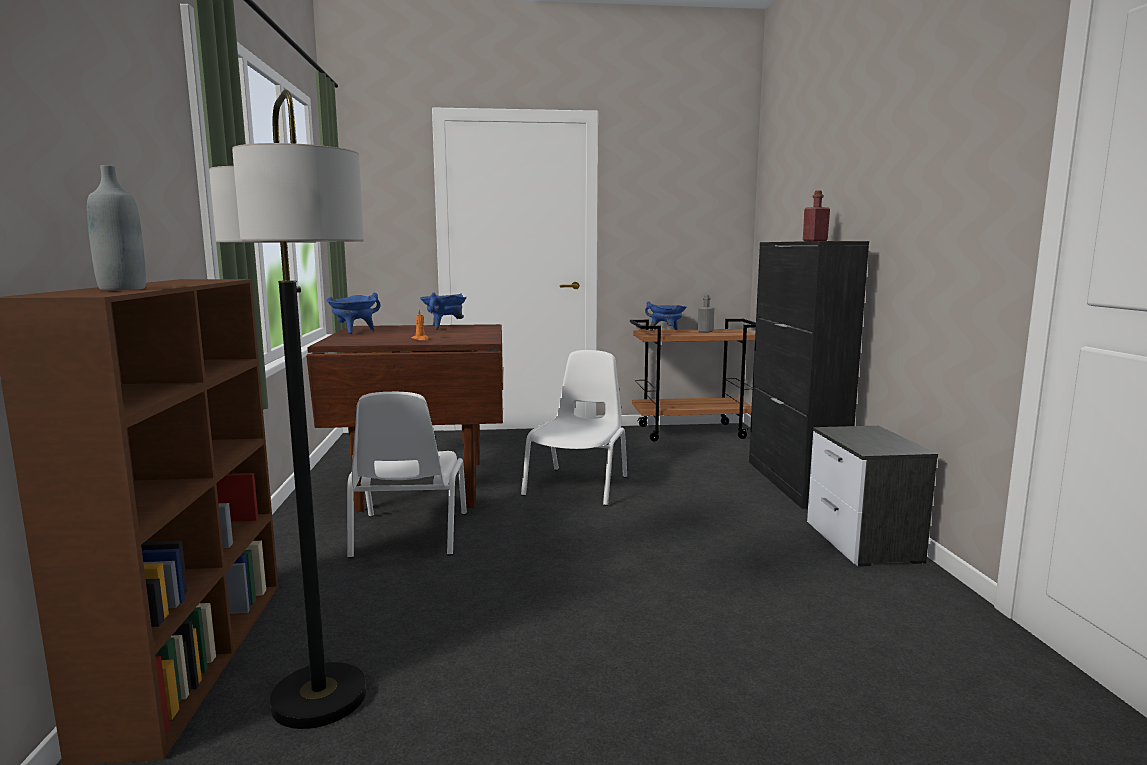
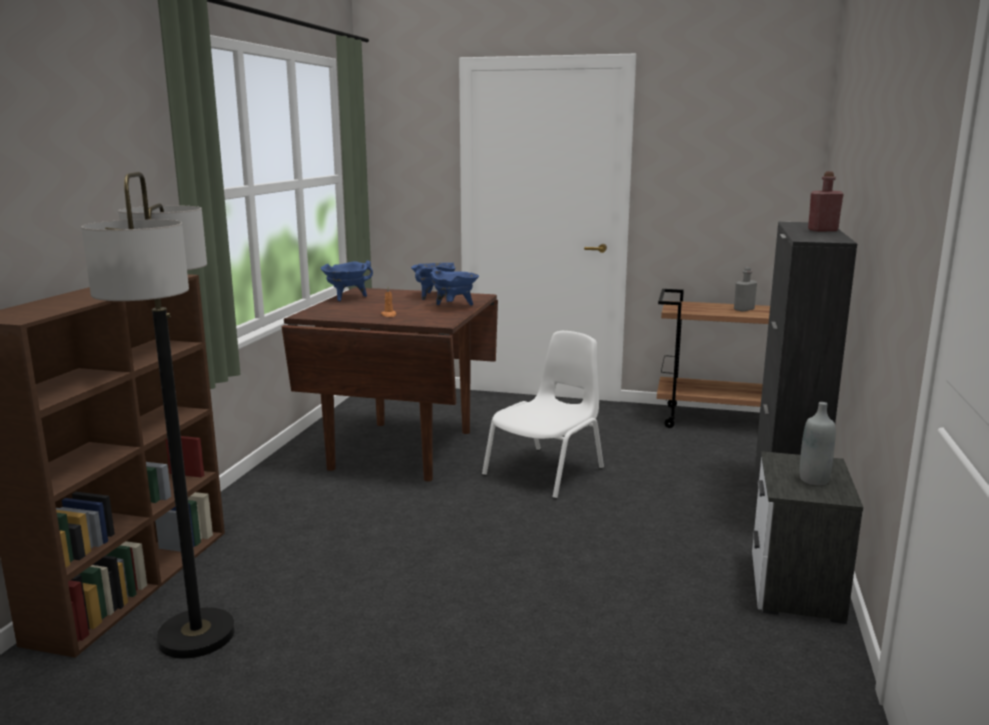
camera: 20 degrees right, 5 degrees up
(122, 289) = (59, 305): grey bottle -> grey bottle (814, 480)
(408, 535) = (354, 501): white chair -> none
(666, 331) = (699, 305): blue cooking pot -> blue cooking pot (453, 307)

